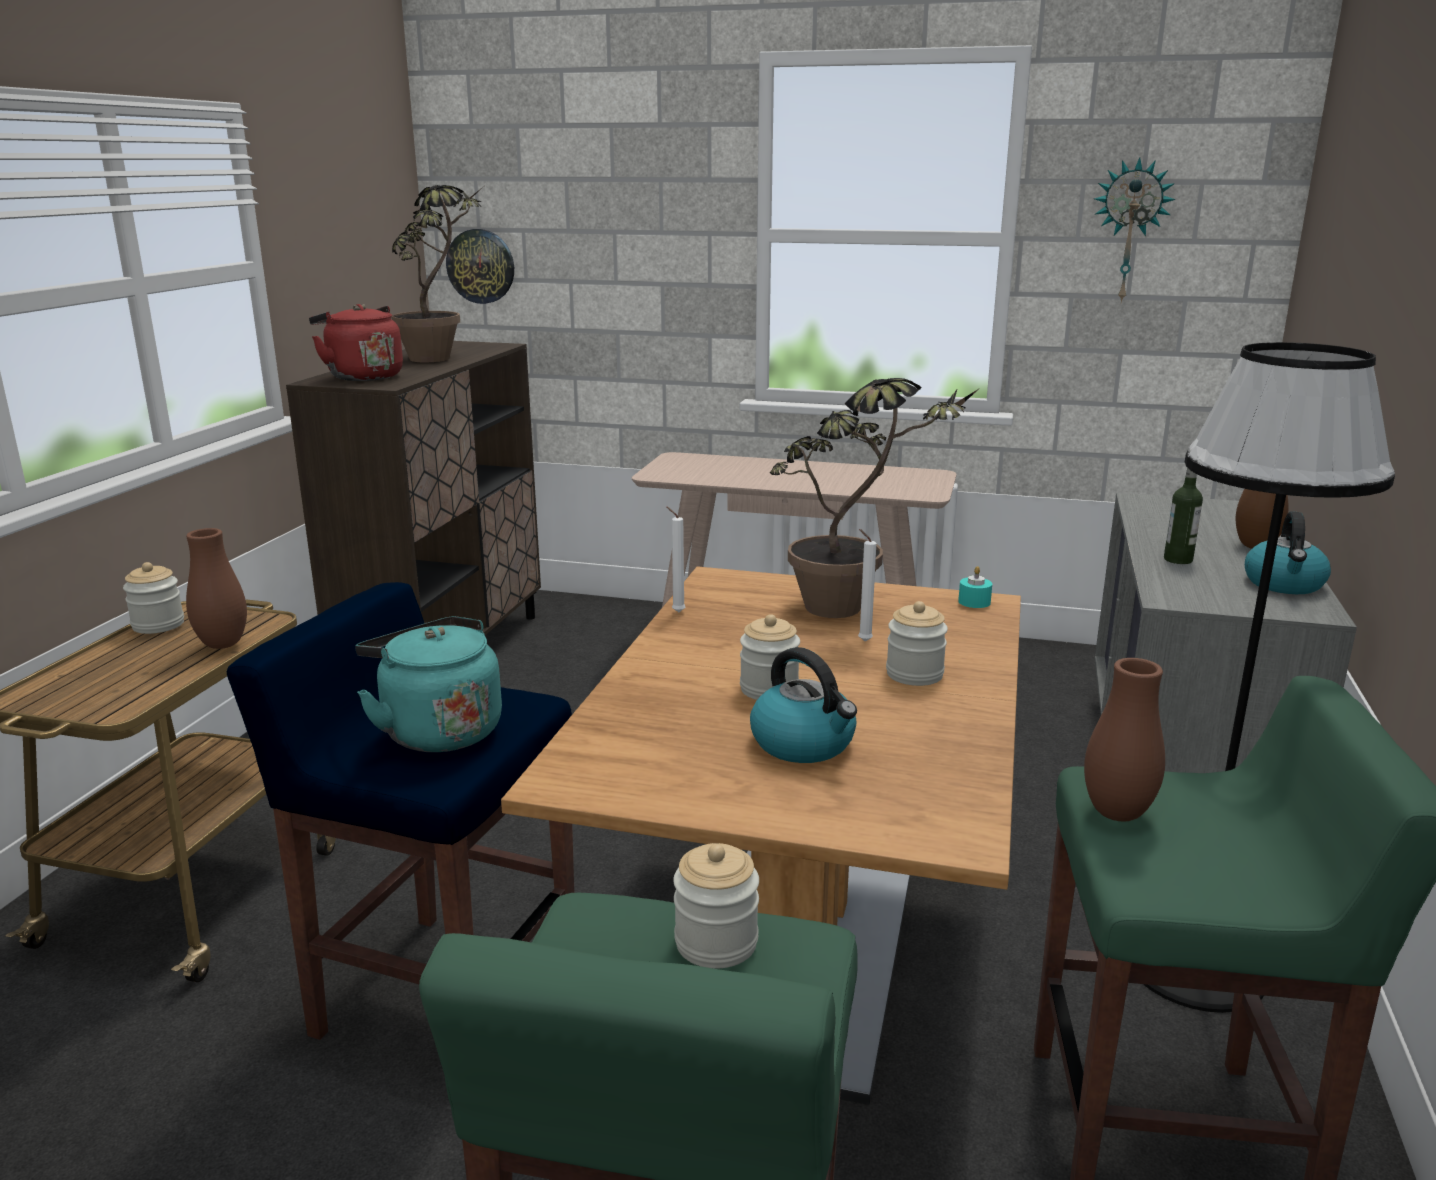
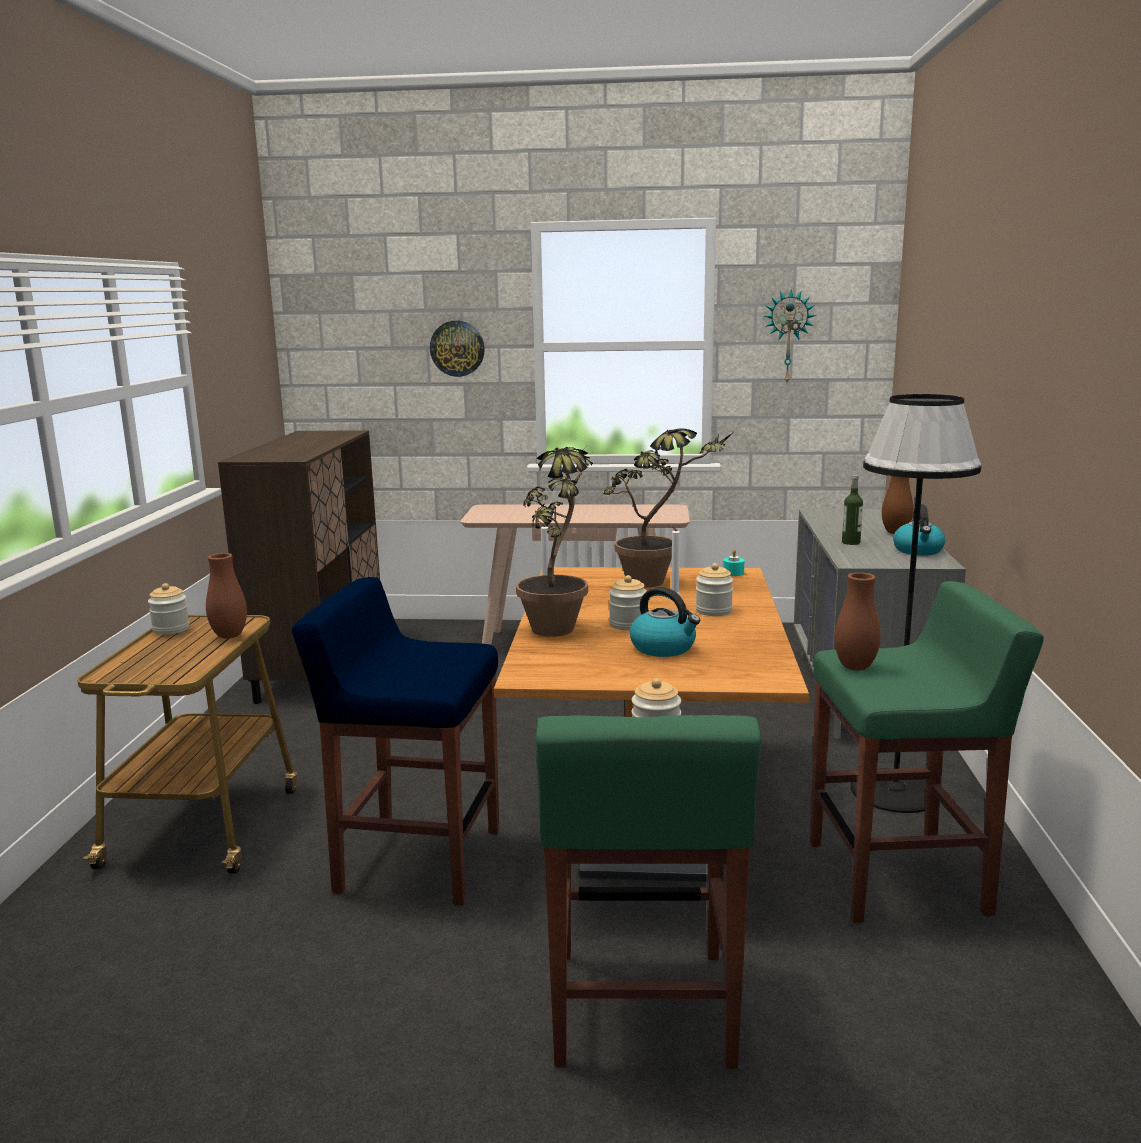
camera: 10 degrees left, 5 degrees down
(362, 376) = (270, 454): red kettle -> none
(437, 730) = (421, 665): turquoise kettle -> none
(441, 357) = (314, 440): potted plant -> potted plant (560, 624)
(481, 266) = (324, 376): wall clock -> wall clock (457, 348)

